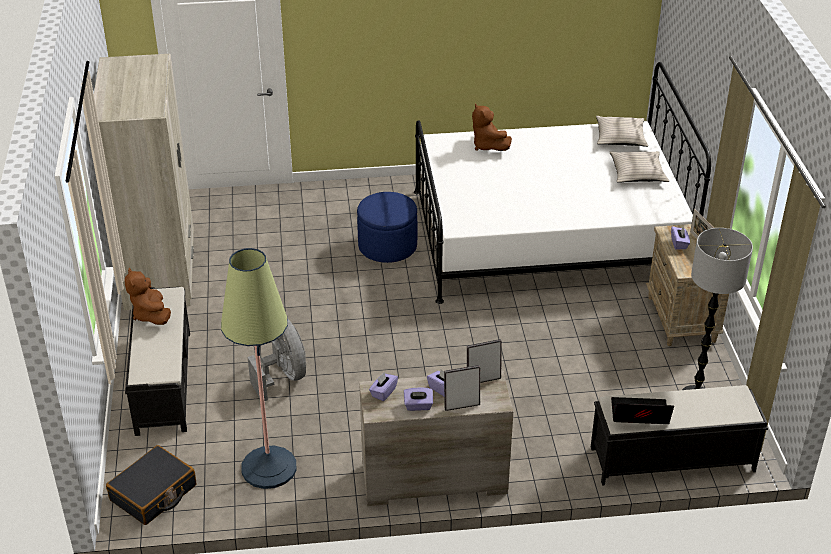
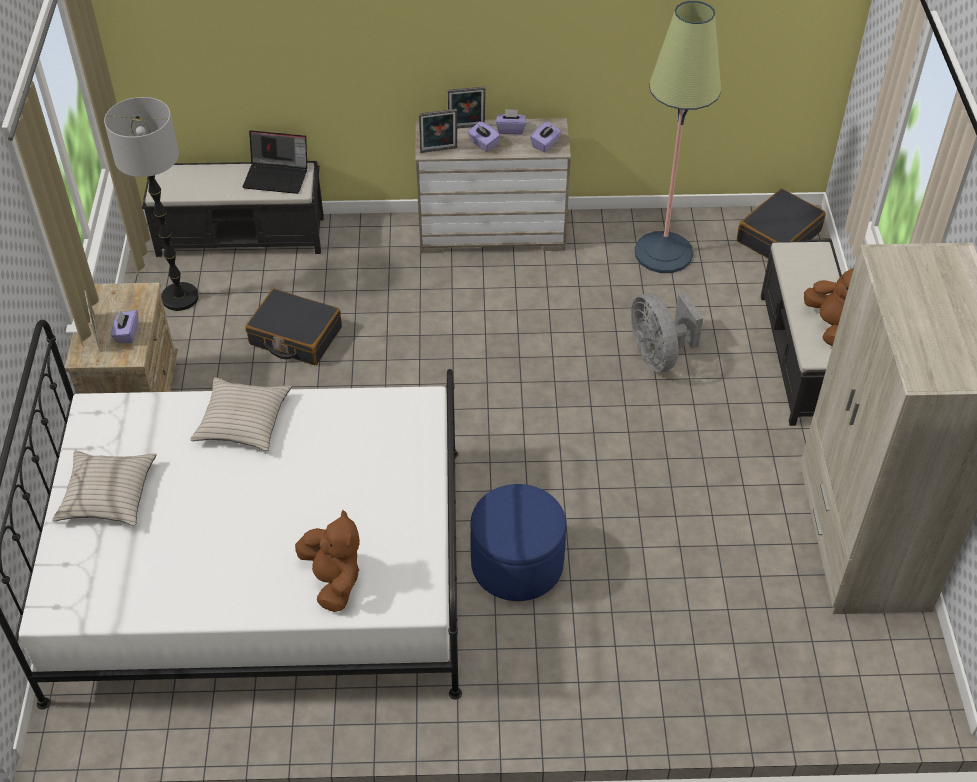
camera: 175 degrees left, 10 degrees up
(583, 373) = (295, 336): none -> black suitcase
(620, 137) = (92, 587): beige pillow -> beige pillow (242, 421)

